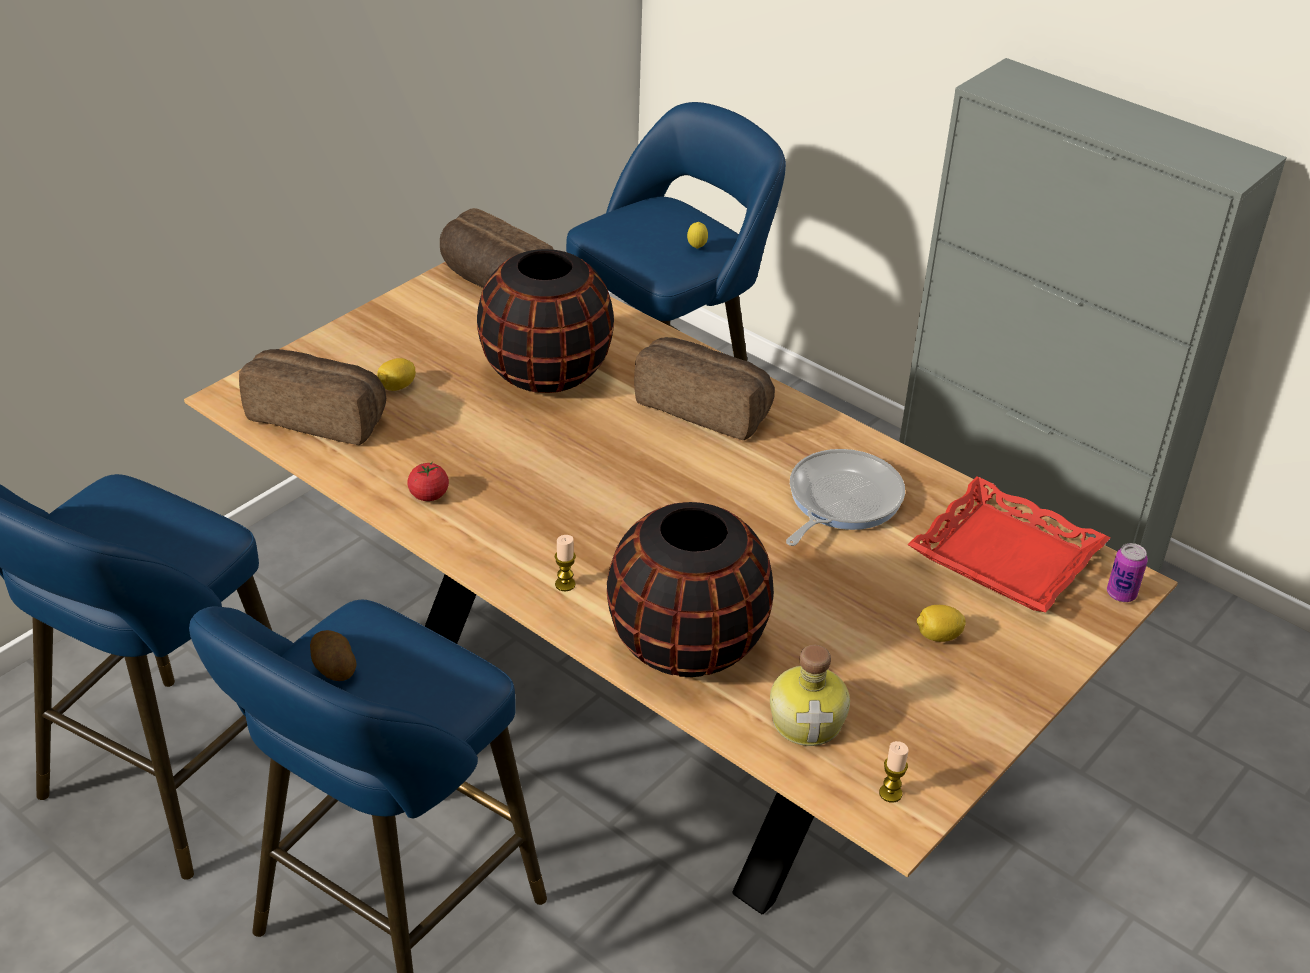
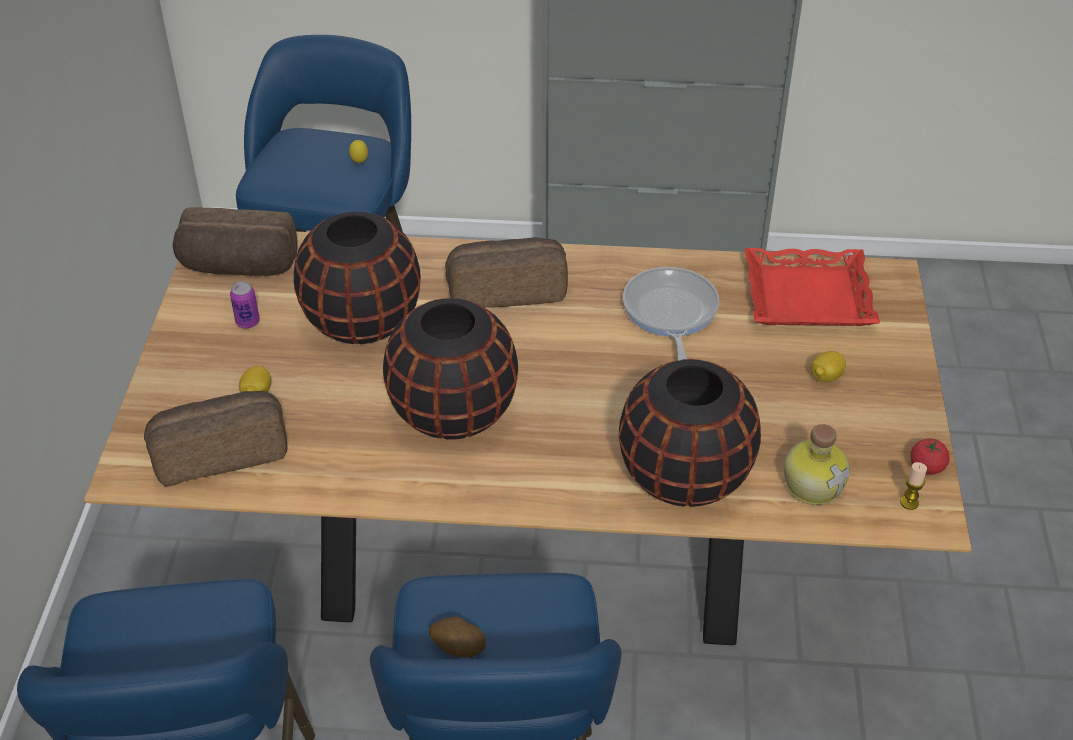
camera: 35 degrees left, 5 degrees up
(429, 495) = (382, 468): tomato -> tomato (926, 467)
(539, 483) = (453, 412): none -> black vase
(565, 584) = (557, 480): candle -> none
(1121, 594) = (896, 286): can -> can (248, 322)

